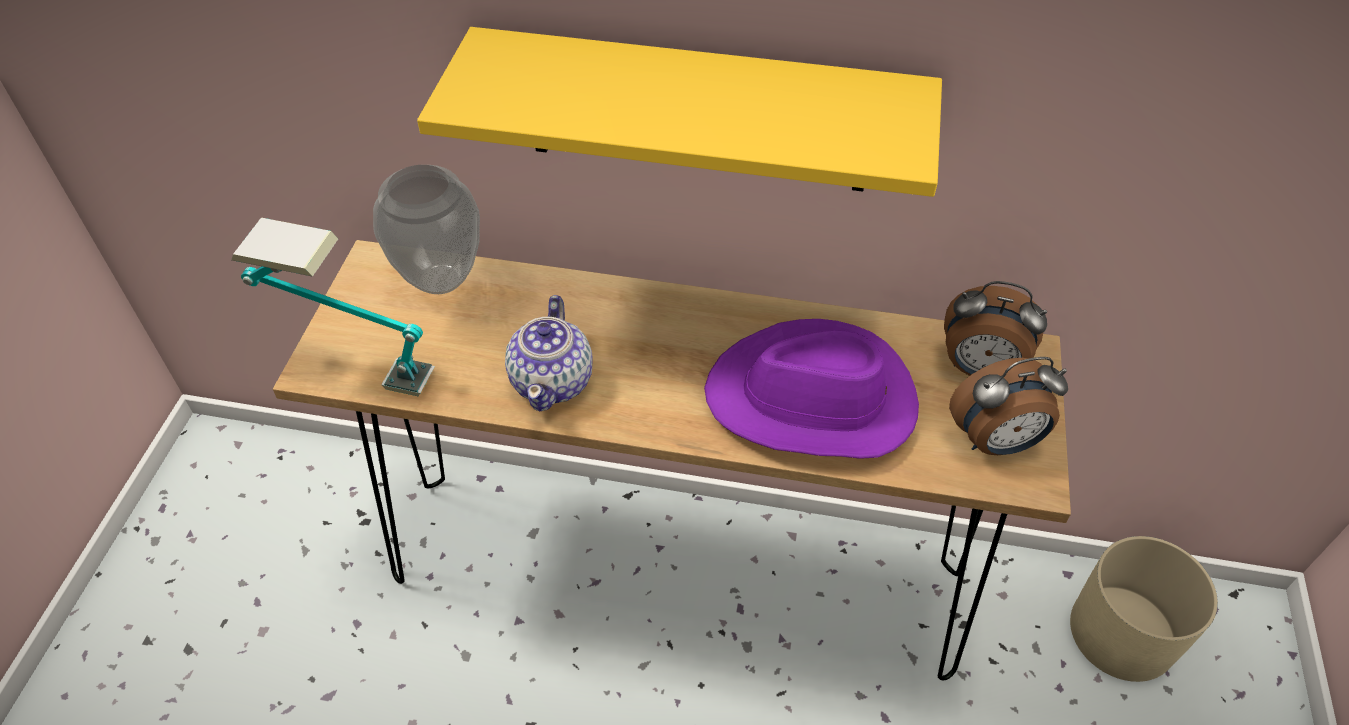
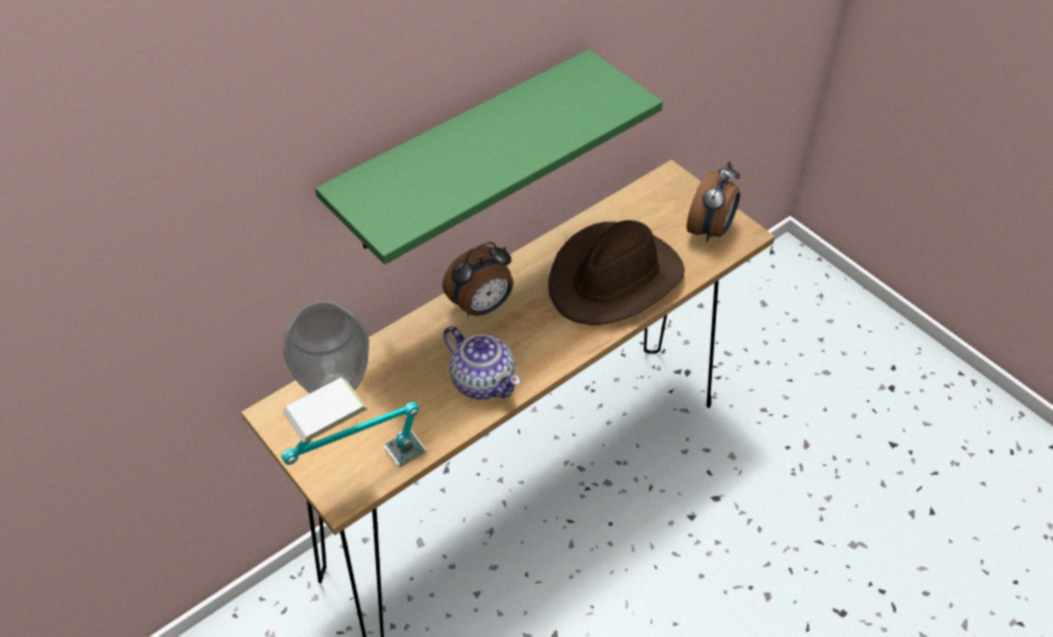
camera: 50 degrees left, 0 degrees up
(698, 112) = (462, 153): yellow shelf -> green shelf
(812, 400) = (615, 279): purple hat -> brown hat
(980, 369) = (662, 202): alarm clock -> alarm clock (482, 307)
(1123, 632) = (751, 311): beige planter -> none

